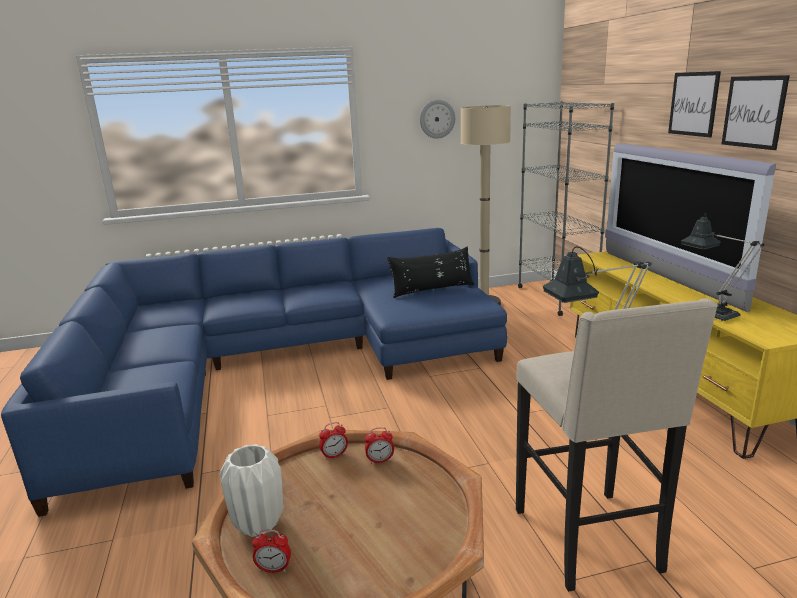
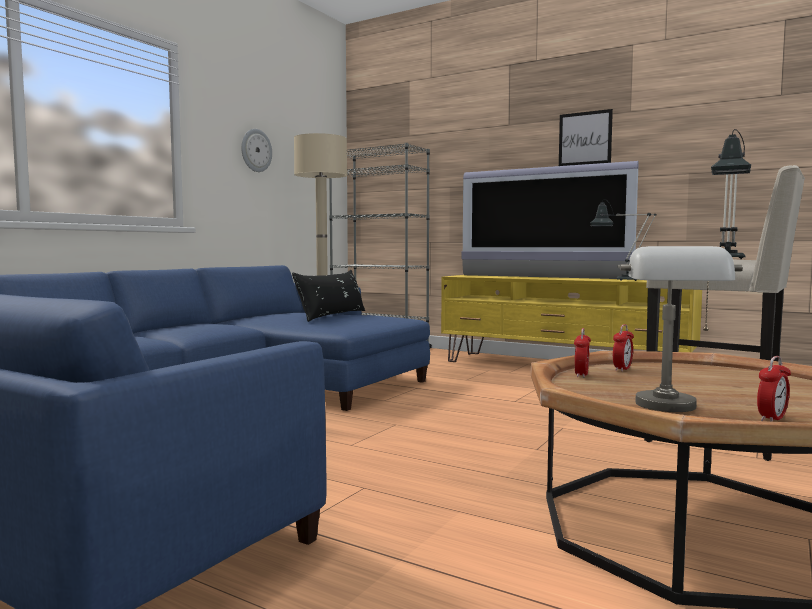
camera: 45 degrees left, 15 degrees down
(259, 524) = (672, 410): white vase -> grey table lamp
(693, 104) = (523, 139): picture -> none

